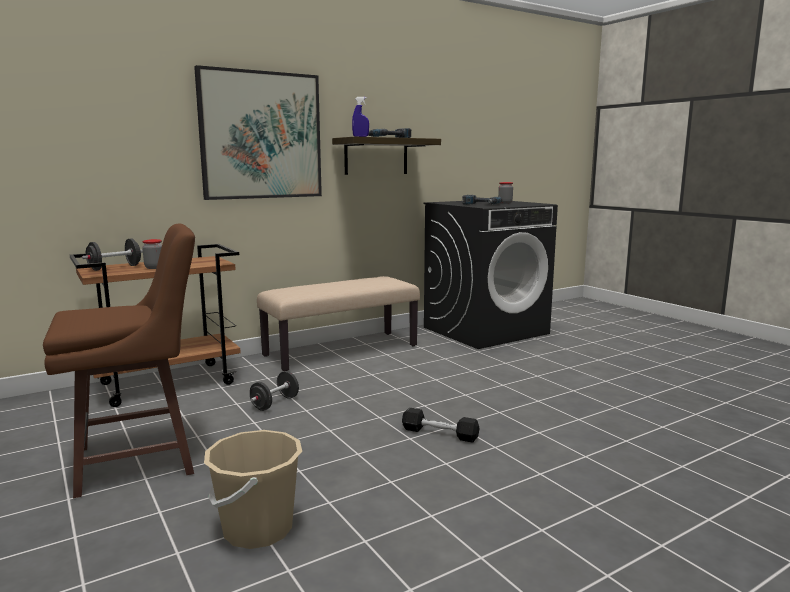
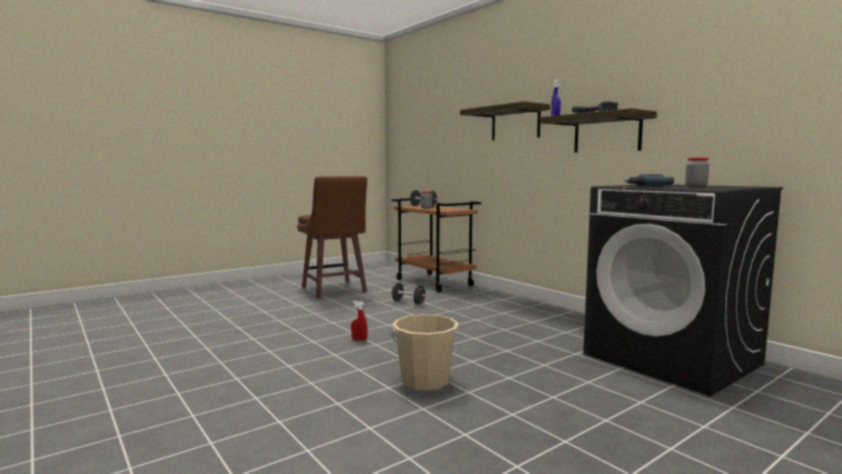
camera: 85 degrees right, 5 degrees down
(257, 529) = (261, 311): beige bucket -> beige bucket (425, 381)
(261, 136) = (515, 123): picture -> shelf
(341, 350) = (530, 309): beige bench -> none
(440, 433) = (359, 339): black dumbbell -> red spray bottle

